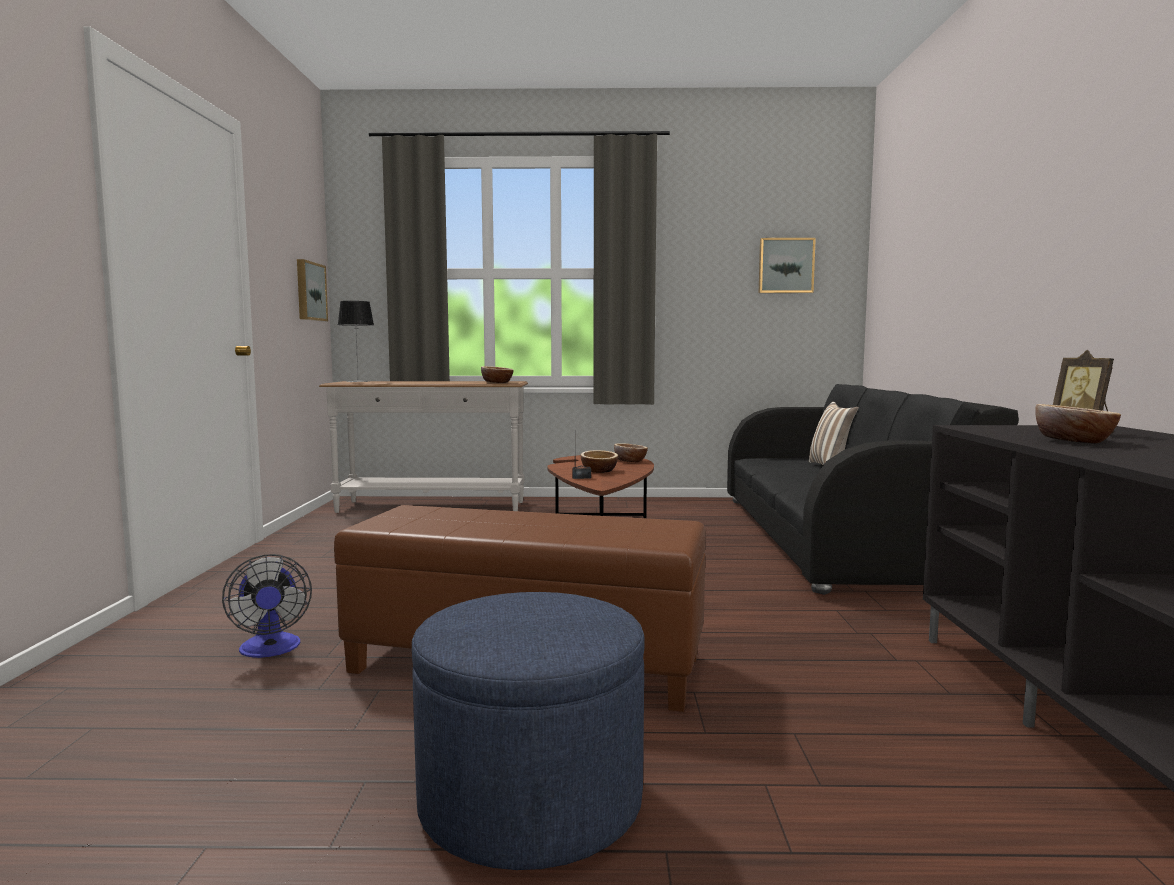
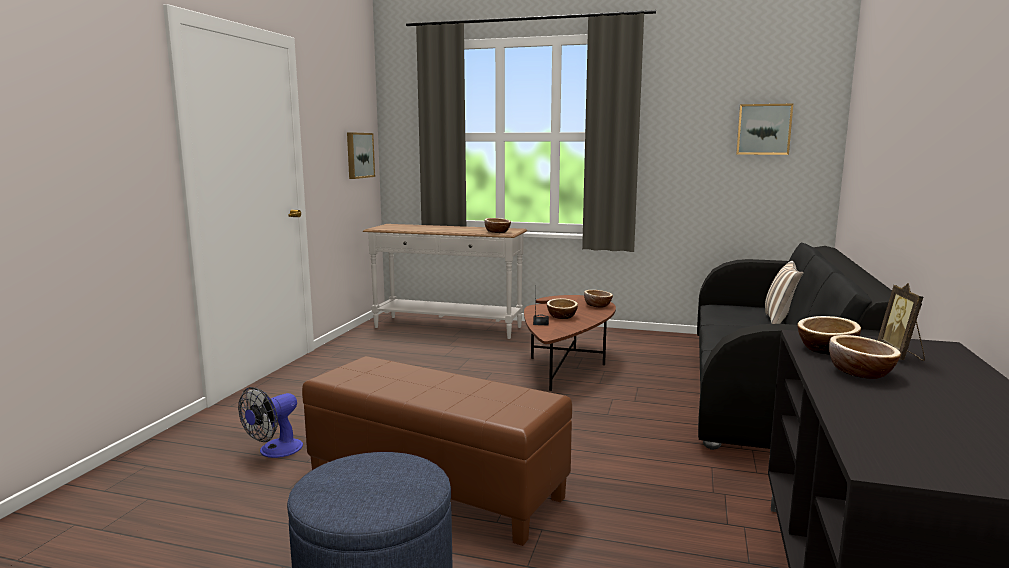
camera: 15 degrees right, 5 degrees up
(270, 650) = (274, 451): fan -> fan turned 45 degrees clockwise
(358, 381) = (394, 226): table lamp -> none
(1006, 432) = (826, 349): none -> bowl

